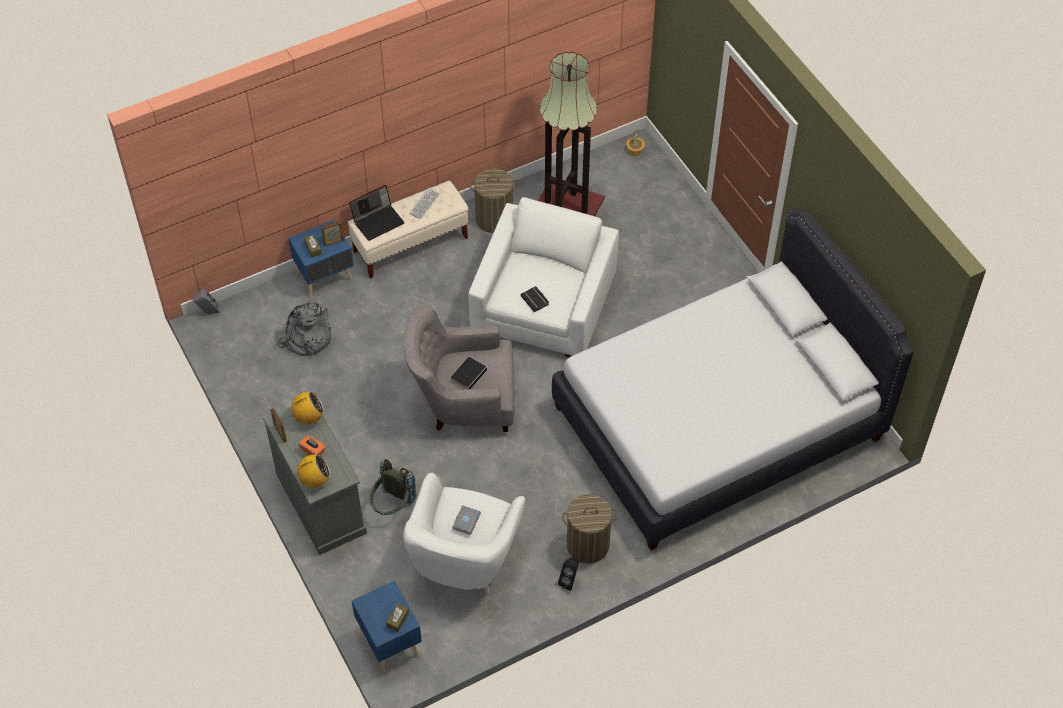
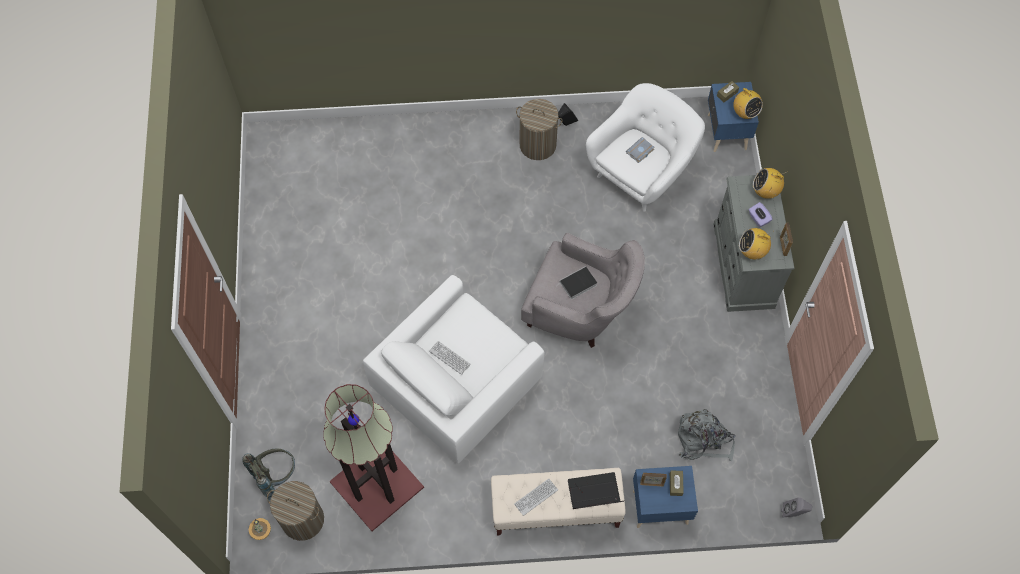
camera: 155 degrees left, 10 degrees up
(313, 450) = (758, 219): orange tissue box -> purple tissue box
(370, 605) = (745, 113): none -> radio
(392, 506) = (683, 238): grey backpack -> grey backpack (276, 476)
(494, 219) = (455, 505): laundry basket -> laundry basket (302, 519)
(536, 300) = (481, 328): black book -> none
(549, 269) = (450, 358): none -> keyboard
(717, 422) = (373, 202): white bed -> none

